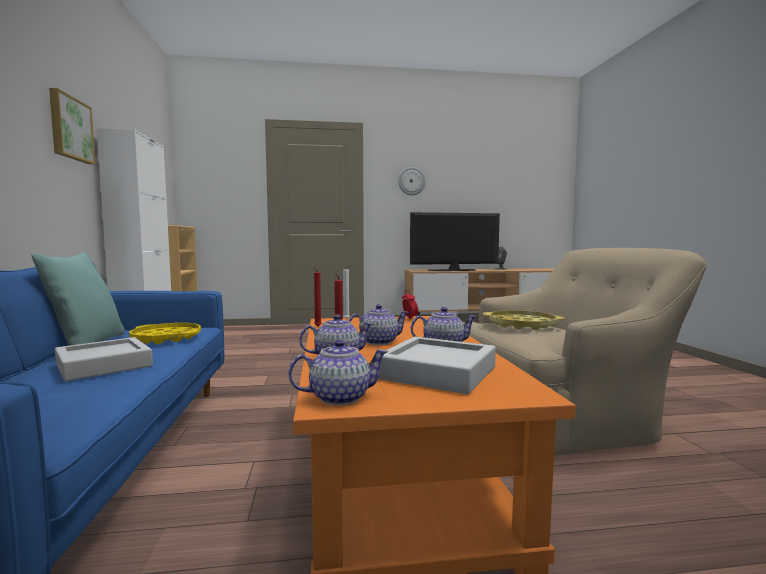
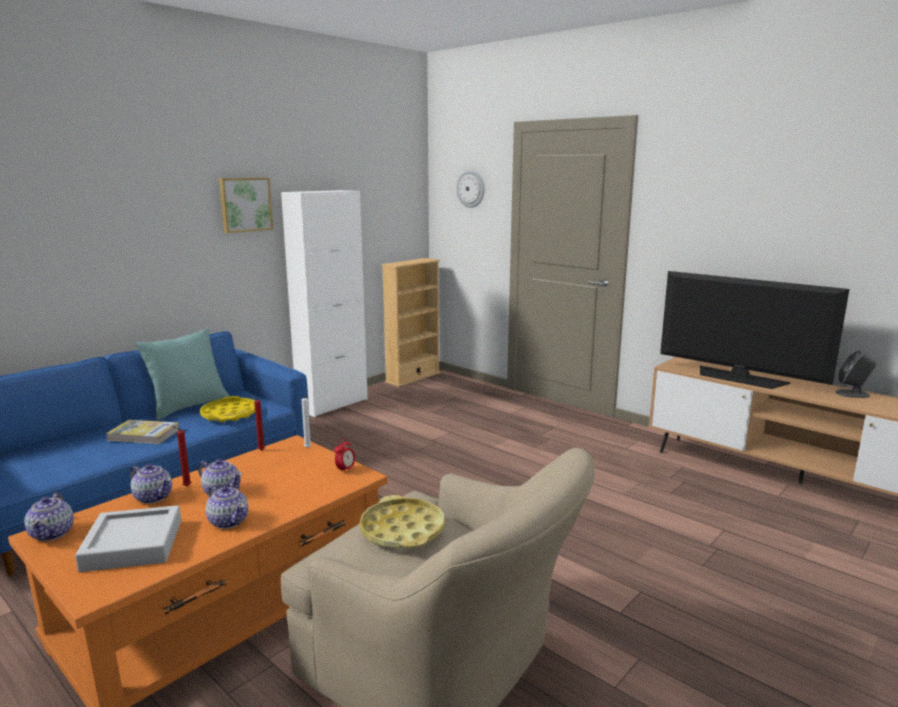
camera: 50 degrees right, 10 degrees up
(104, 365) = (144, 434): grey tray -> book
(339, 397) = (52, 533): teapot -> teapot turned 45 degrees clockwise
(411, 181) = (707, 211): wall clock -> wall clock (471, 188)

